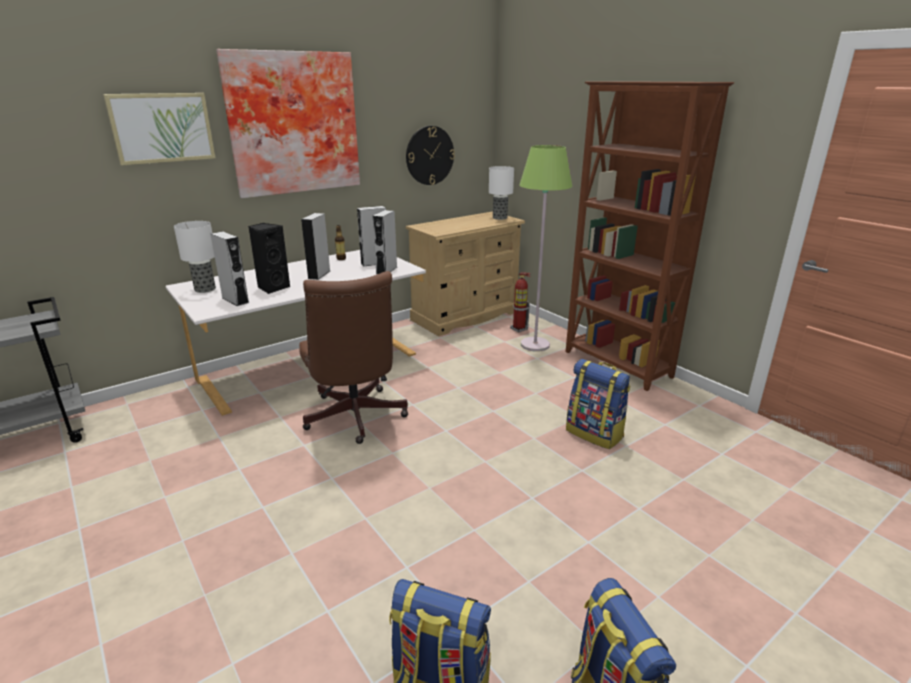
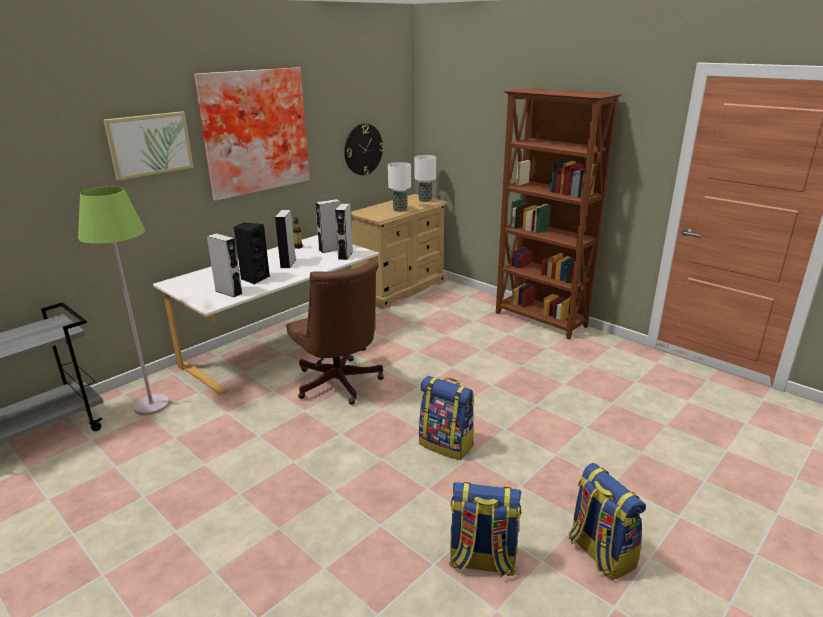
camera: 10 degrees left, 0 degrees up
(204, 289) = (193, 284): table lamp -> table lamp (399, 210)
(519, 329) = (450, 297): fire extinguisher -> none
(534, 345) = (468, 309): green floor lamp -> green floor lamp (151, 405)
(595, 433) = (538, 376): backpack -> backpack (447, 444)

